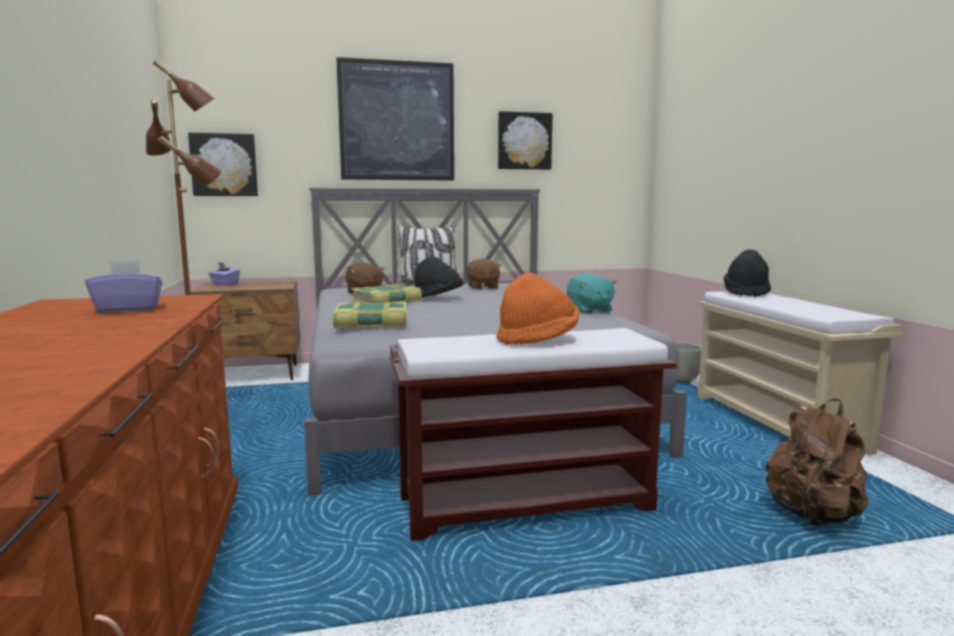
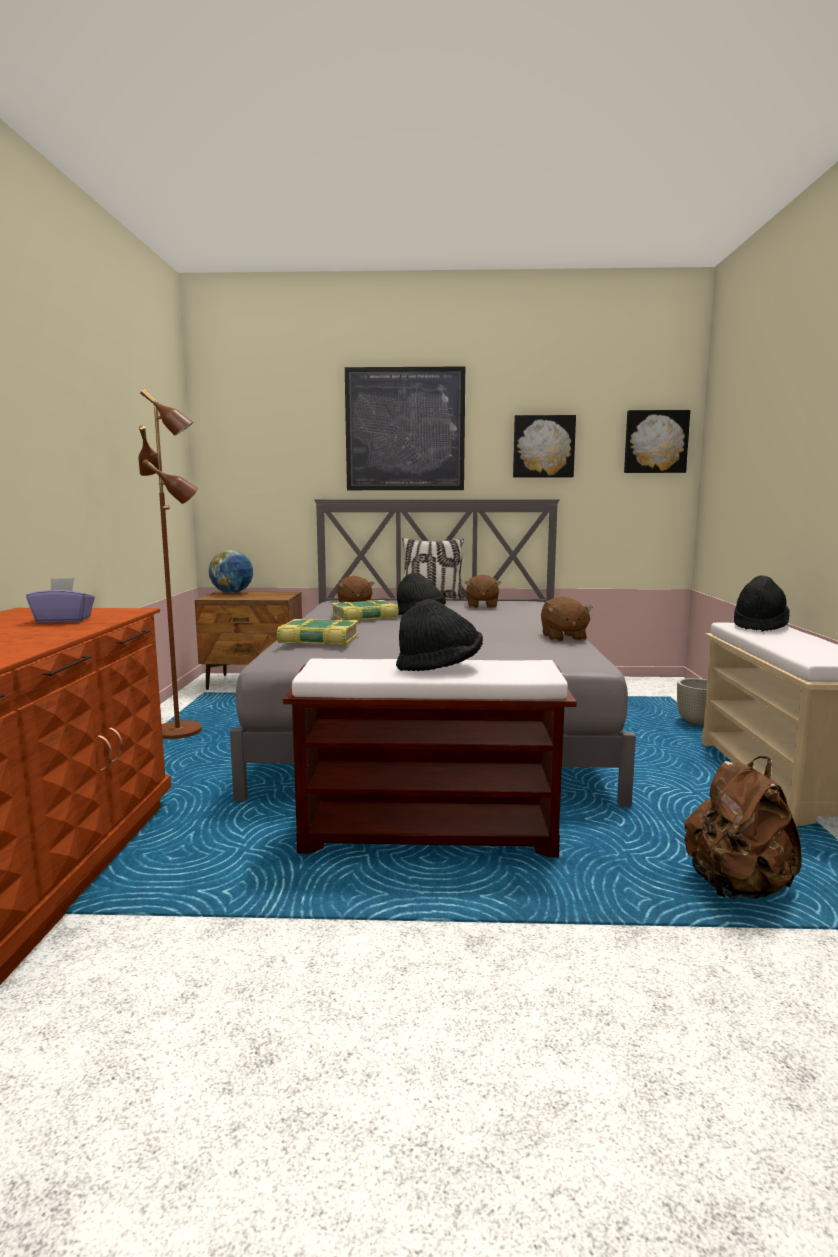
camera: 15 degrees right, 0 degrees up
(224, 165) = (237, 477): picture -> picture (655, 442)
(224, 284) = (232, 593): purple tissue box -> globe
(537, 339) = (439, 667): orange hat -> black hat
(589, 310) = (563, 637): turquoise plush toy -> brown plush toy

